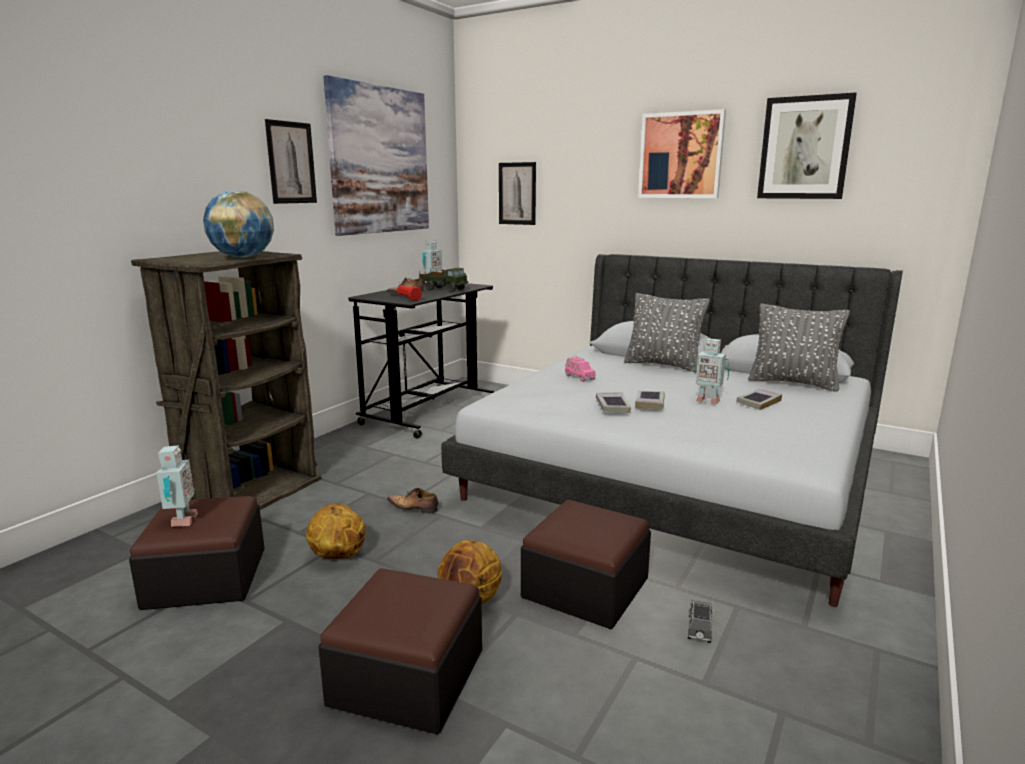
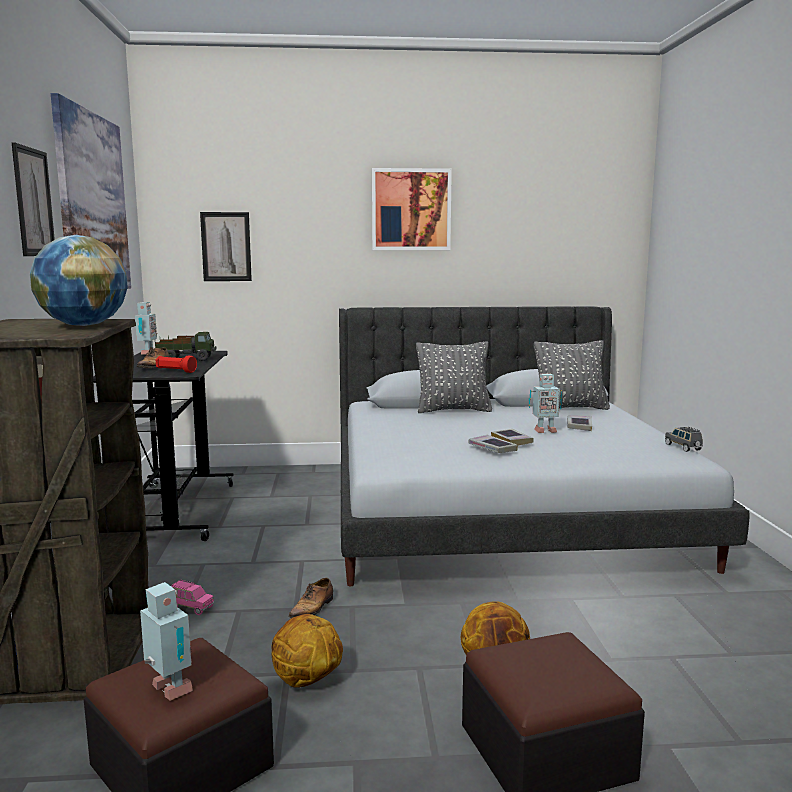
camera: 35 degrees left, 5 degrees down
(413, 508) = (313, 608): shoe -> shoe turned 45 degrees counterclockwise
(579, 377) = (410, 431): pink toy car -> pink toy car (190, 607)
(585, 588) = (564, 621): ottoman -> none
(699, 629) = (677, 619): grey toy car -> grey toy car (683, 447)
(804, 148) = (520, 206): picture -> none

